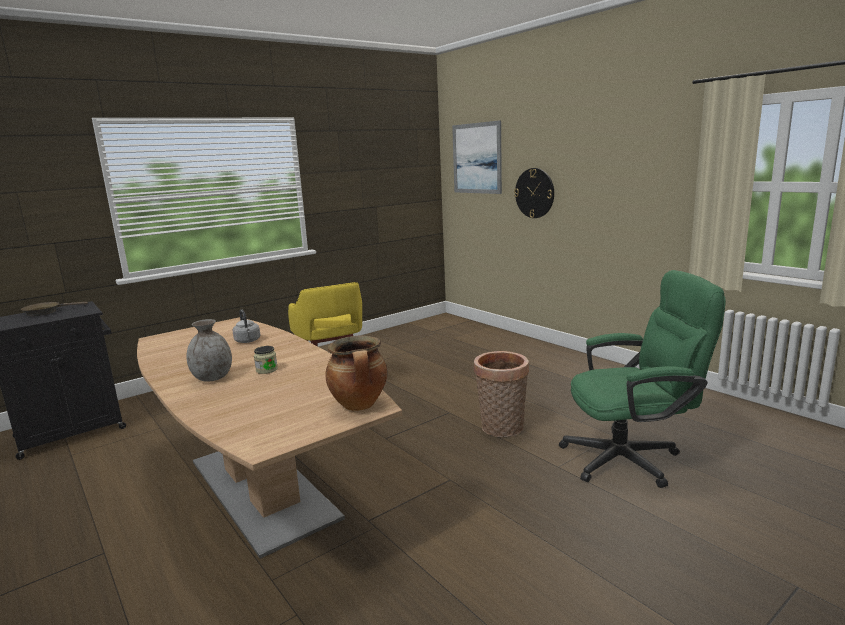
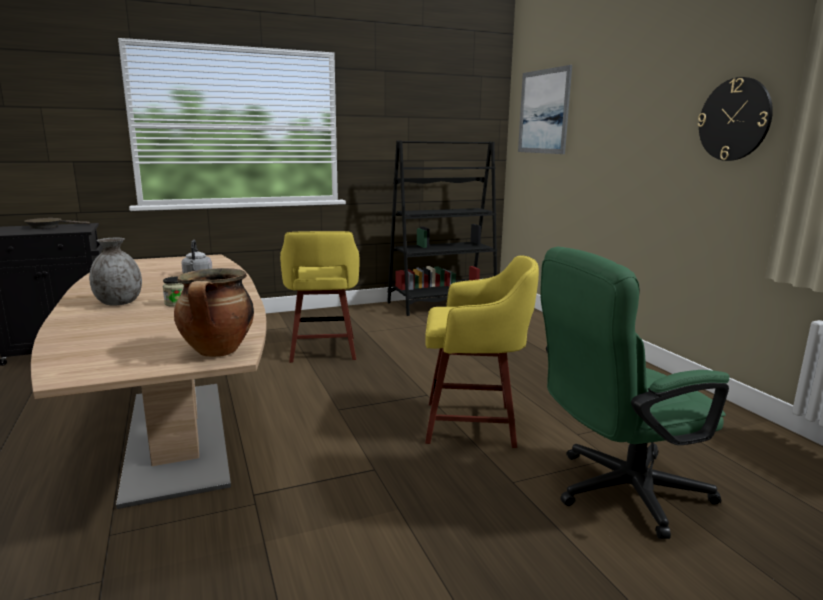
camera: 15 degrees right, 0 degrees up
(407, 332) = (442, 304): none -> black bookcase
(501, 429) = (474, 424): basket -> yellow stool
(534, 193) = (599, 153): wall clock -> wall clock (734, 119)
(632, 458) = (617, 492): green office chair -> green office chair turned 150 degrees clockwise

